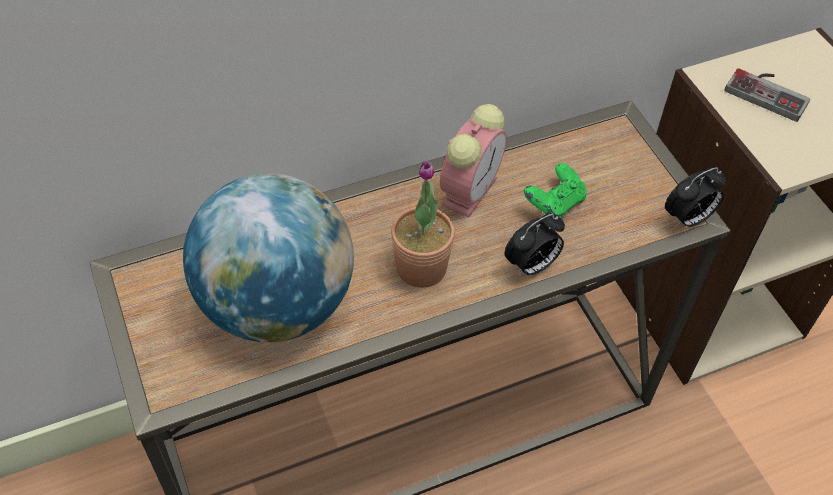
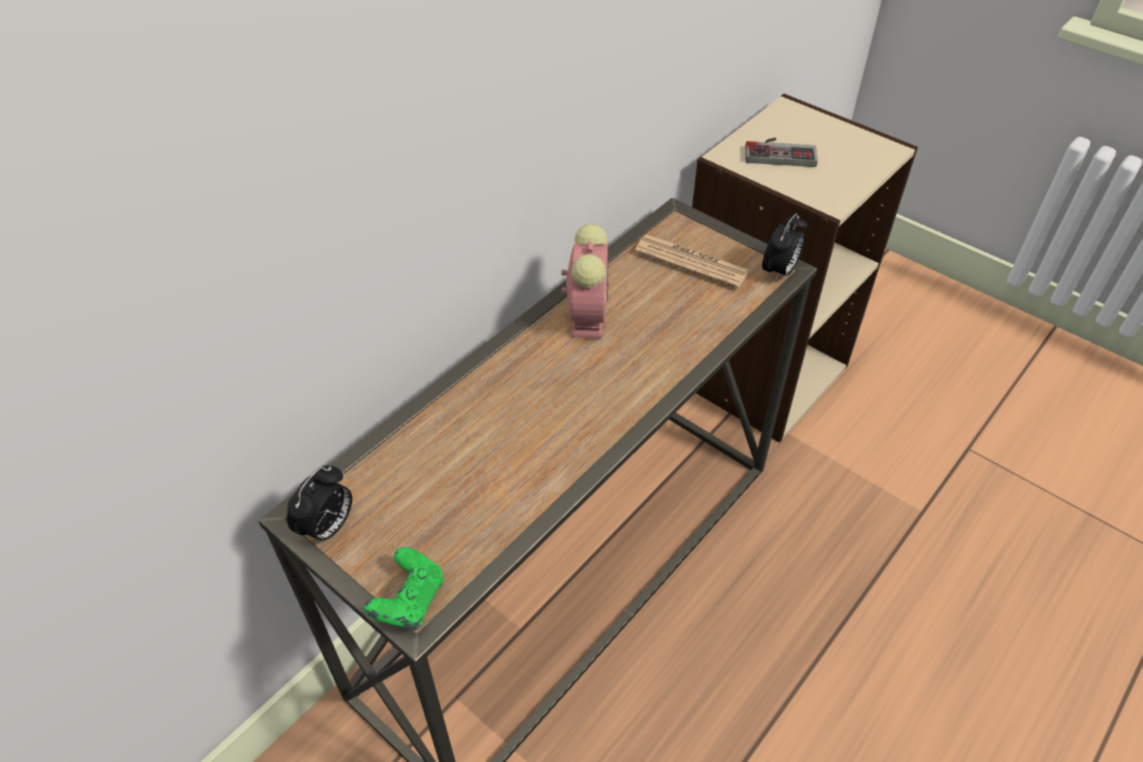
camera: 25 degrees left, 5 degrees down
(277, 304) = (477, 481): globe -> none
(421, 268) = (588, 395): potted plant -> none
(531, 266) = (681, 356): alarm clock -> alarm clock (328, 528)
(554, 204) = (665, 300): green game controller -> green game controller (409, 601)
(605, 175) = (691, 262): none -> newspaper

